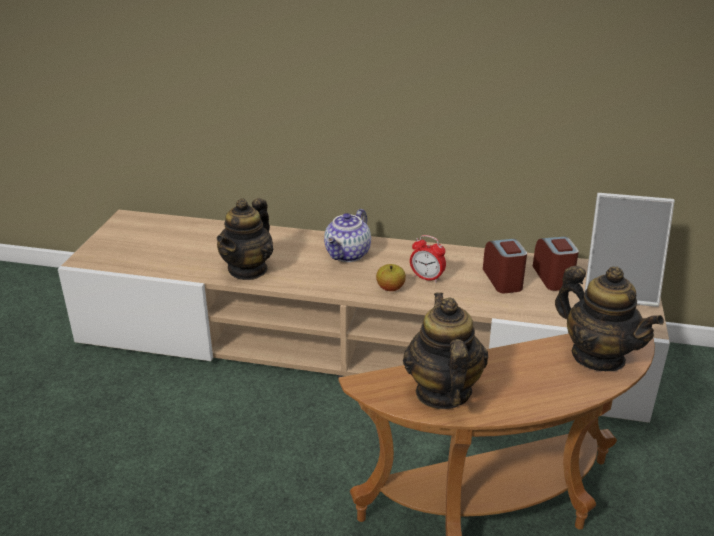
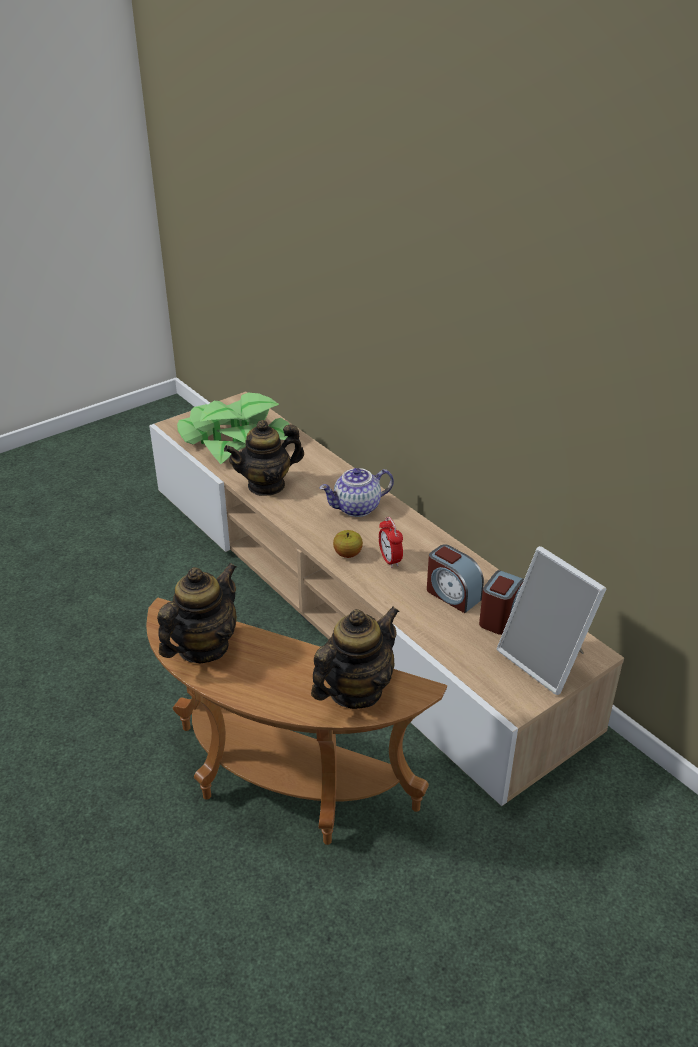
camera: 40 degrees right, 5 degrees up
(165, 248) = (235, 439): none -> potted plant
(503, 280) = (452, 595): alarm clock -> alarm clock turned 105 degrees clockwise
(598, 356) = (355, 691): teapot -> teapot turned 135 degrees counterclockwise

